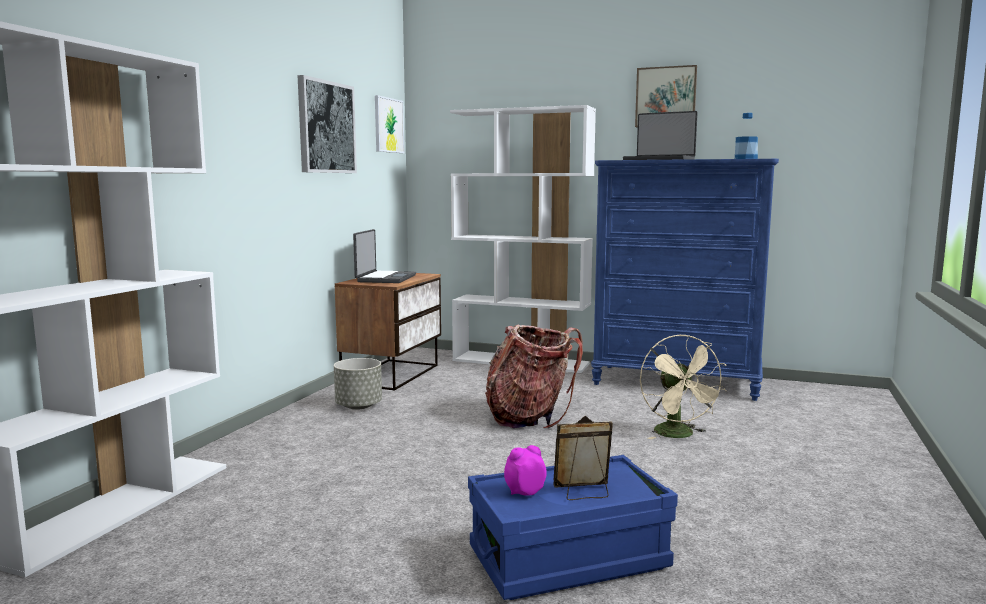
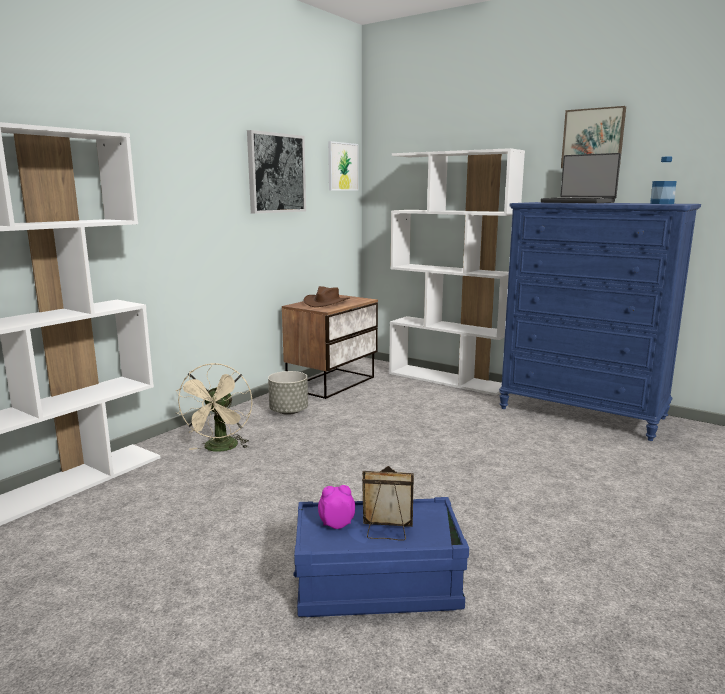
camera: 15 degrees right, 5 degrees up
(385, 278) = (326, 302): laptop -> brown hat
(530, 417) = (424, 437): backpack -> none
(679, 435) = (551, 471): beige fan -> beige fan (220, 449)

